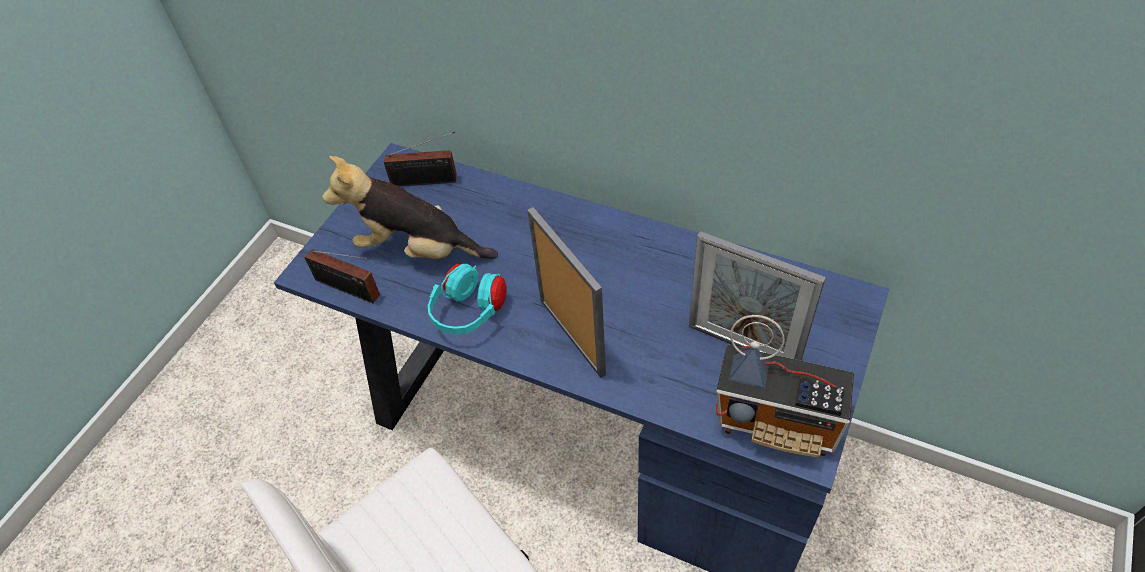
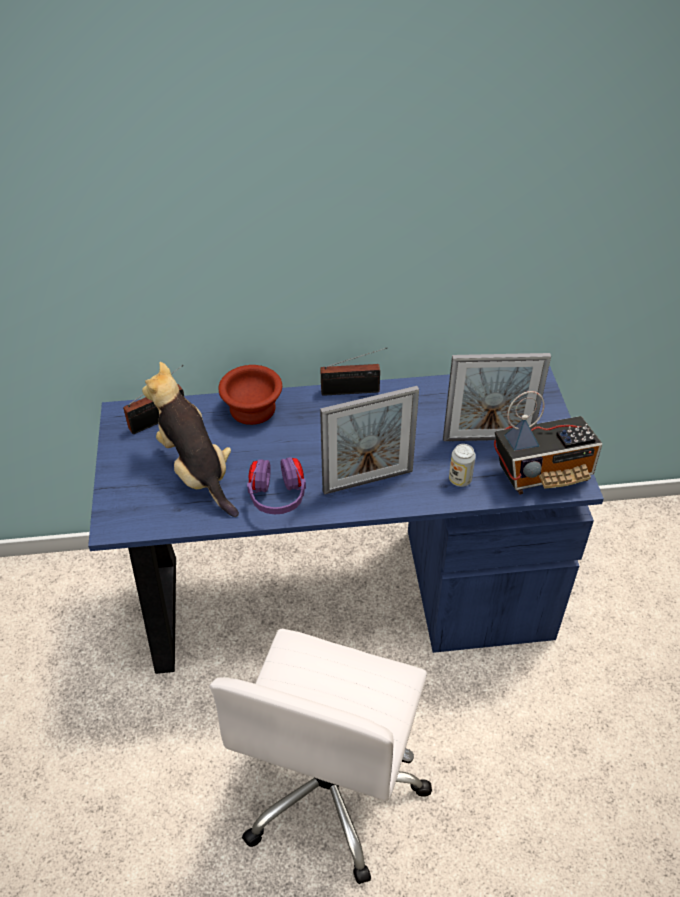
camera: 35 degrees left, 5 degrees down
(350, 290) = (163, 522): radio -> radio (353, 391)
(418, 249) = (197, 471): plush toy -> plush toy turned 75 degrees clockwise
(470, 313) = (277, 498): turquoise headphones -> purple headphones
(519, 204) = (253, 407): none -> brown bowl
(572, 336) = (368, 481): picture frame -> picture frame turned 135 degrees clockwise
(673, 381) = (460, 479): none -> can

